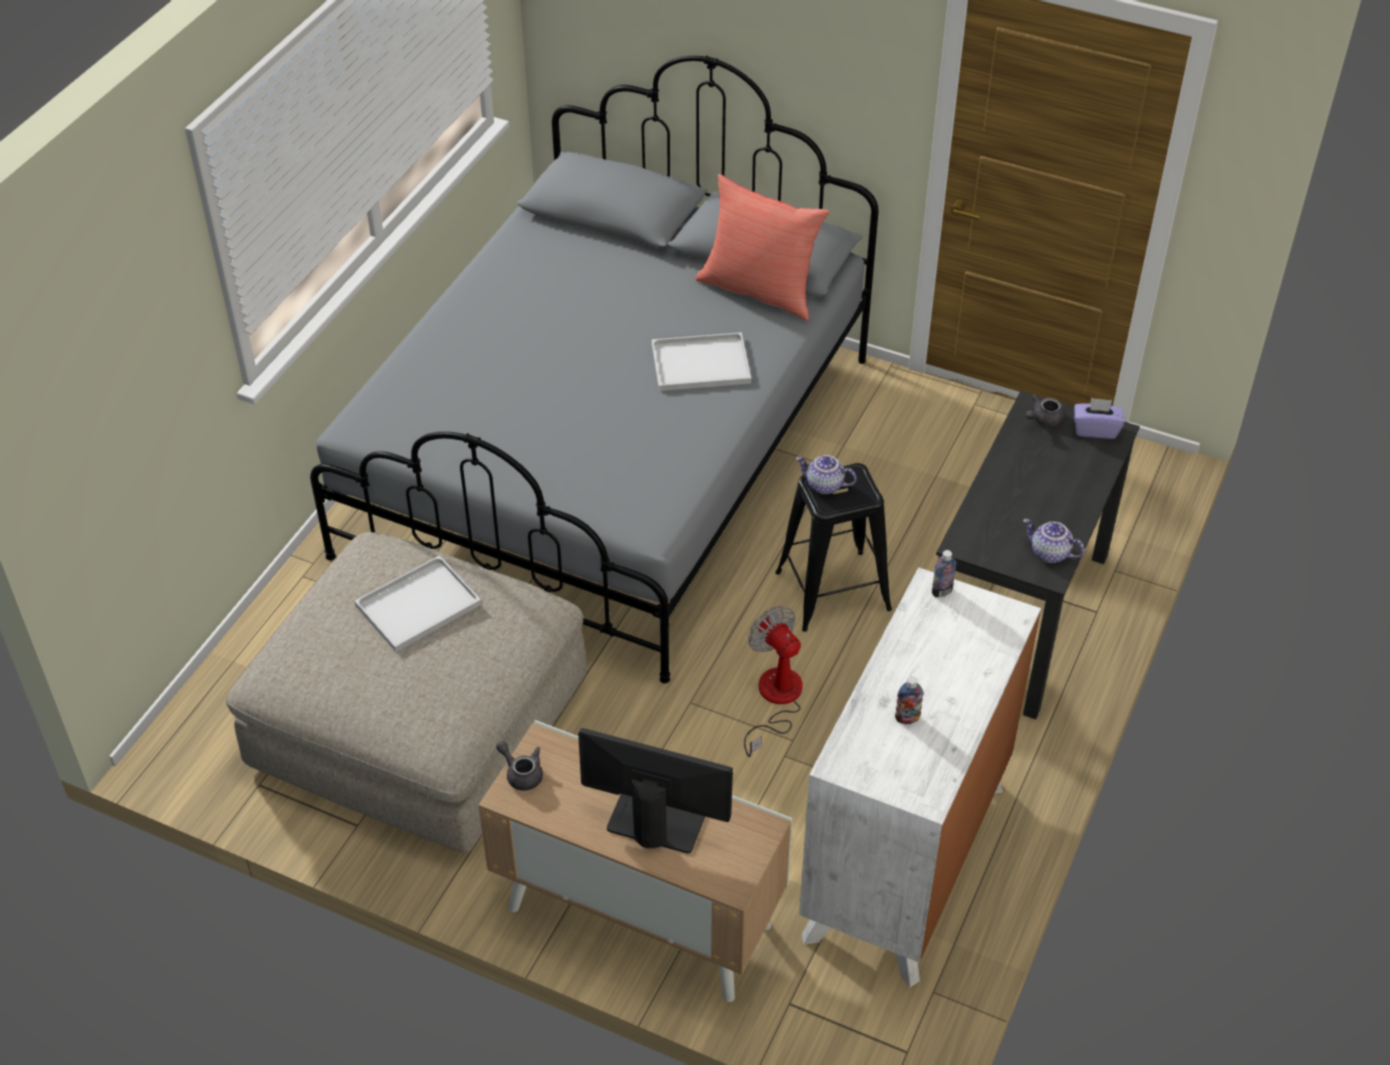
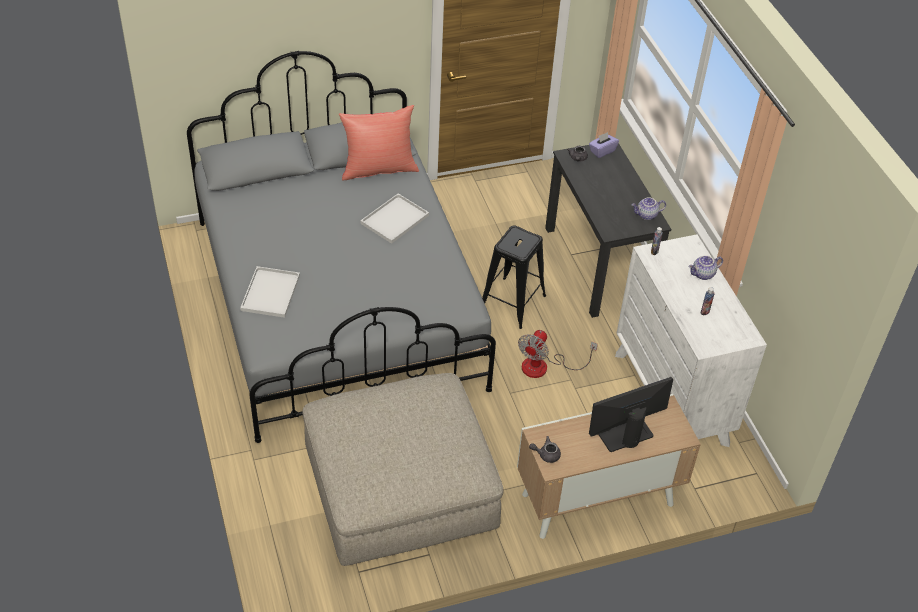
camera: 45 degrees left, 0 degrees up
(417, 607) = (389, 419): white tray -> white tray (271, 294)
(775, 700) = (544, 367): fan -> fan turned 75 degrees counterclockwise
(824, 485) = (509, 245): teapot -> teapot (703, 275)

